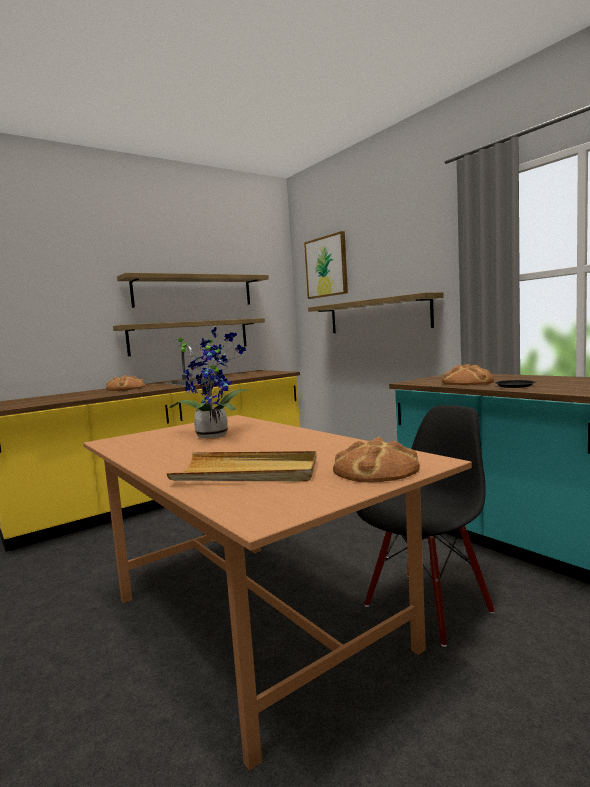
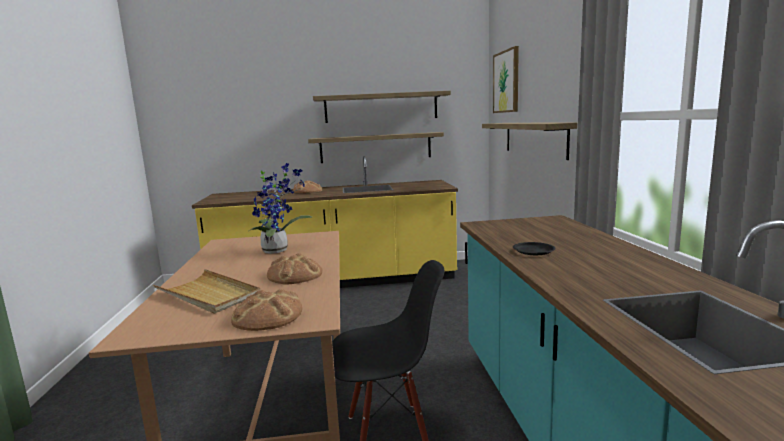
camera: 30 degrees right, 5 degrees up
(467, 382) = (517, 235): bread -> bread (295, 274)

